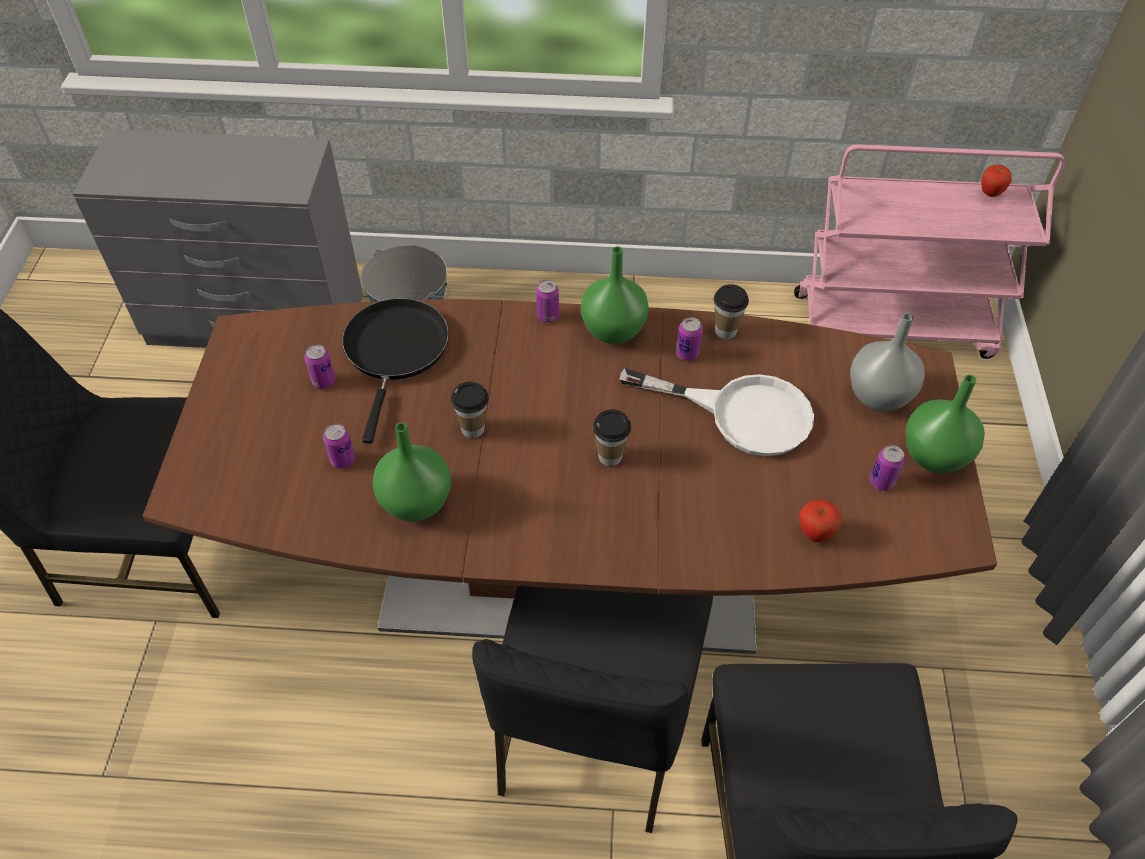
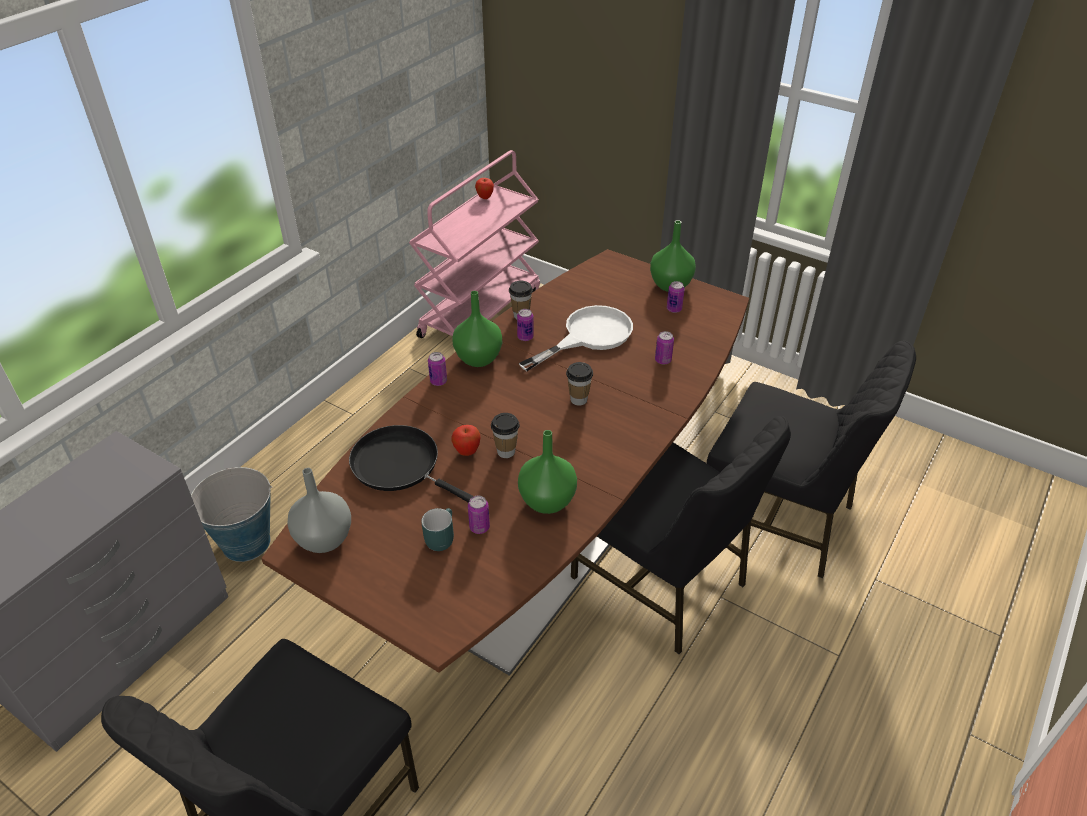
camera: 60 degrees left, 10 degrees down
(311, 433) = (439, 537): none -> turquoise mug
(323, 381) = (394, 514): can -> can (663, 360)
(814, 534) = (691, 346): apple -> apple (467, 452)
(879, 397) = (617, 284): grey vase -> grey vase (325, 539)

